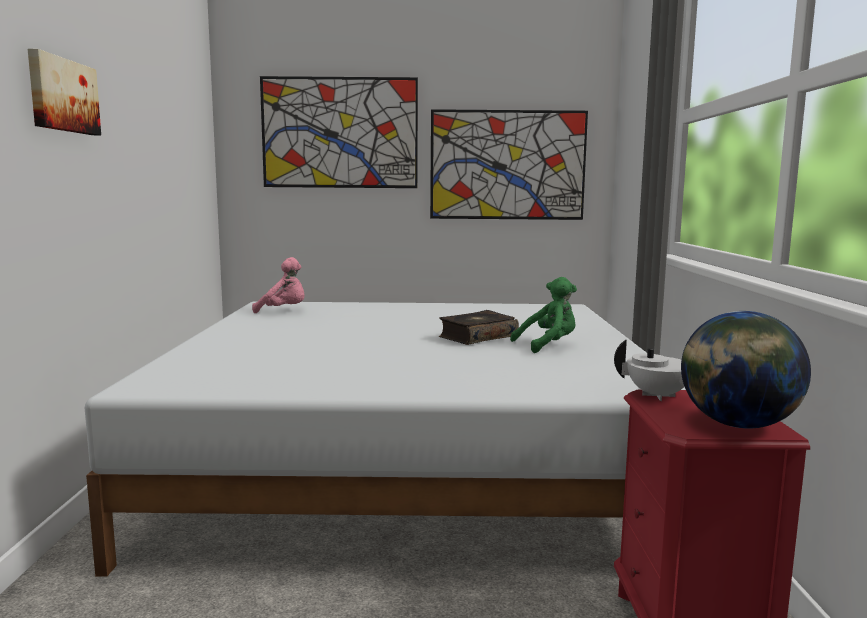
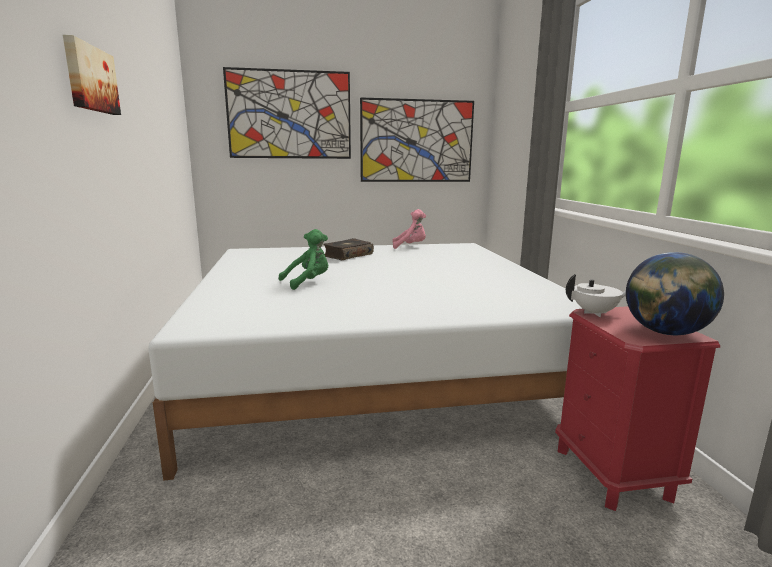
camera: 10 degrees left, 5 degrees up
(284, 311) = (260, 256): pink plush toy -> pink plush toy (410, 246)
(477, 337) = (421, 271): book -> book (347, 255)
(548, 345) = (476, 276): green plush toy -> green plush toy (308, 282)

